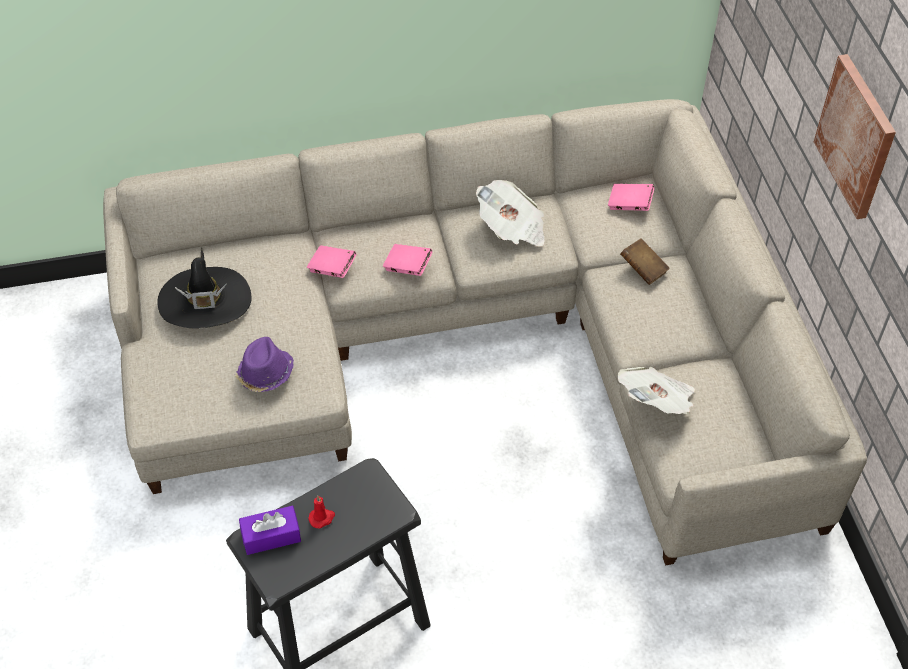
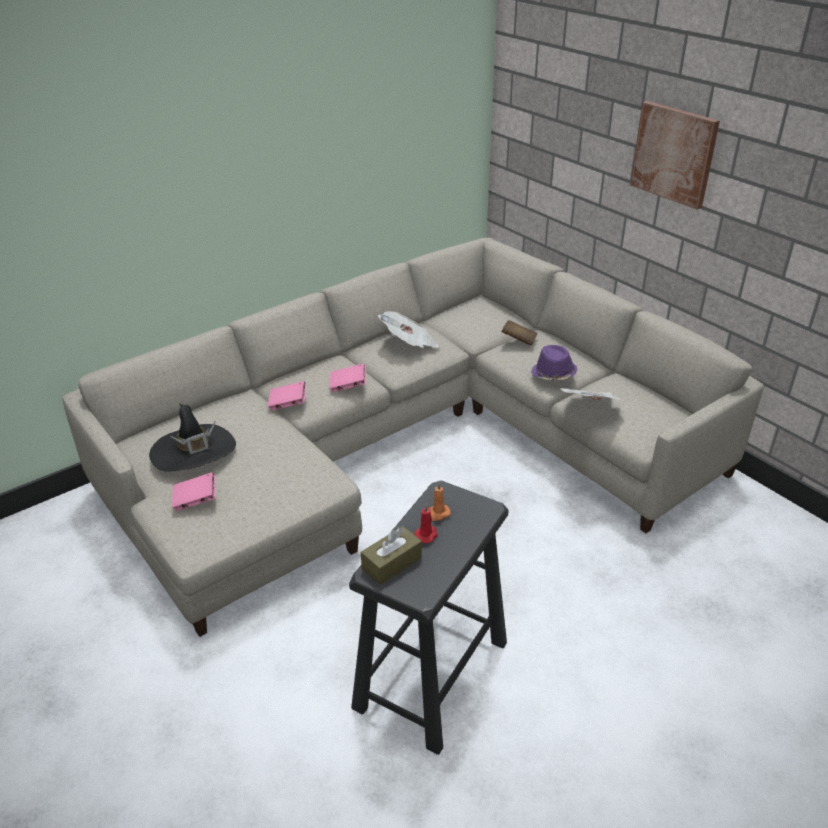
camera: 25 degrees left, 15 degrees down
(265, 374) = (278, 483): purple hat -> purple hat (553, 374)
(271, 536) = (392, 563): purple tissue box -> brown tissue box
(347, 499) = (437, 514): none -> orange candle
(629, 205) = (480, 312): pink book -> pink book (196, 500)

